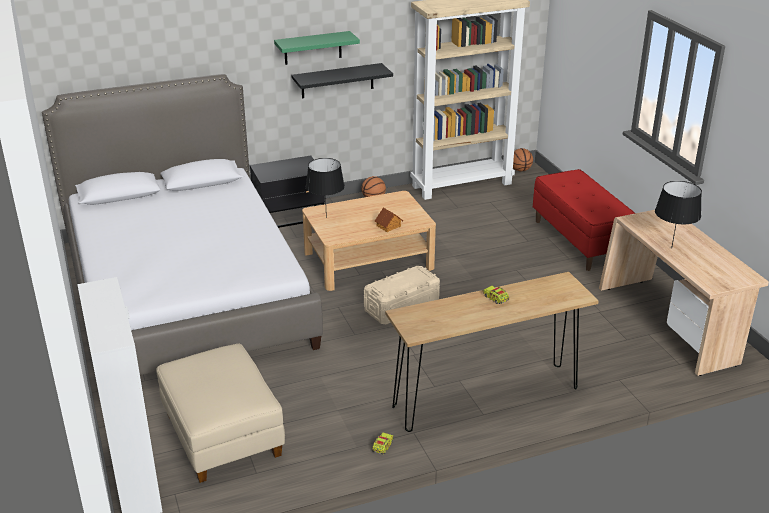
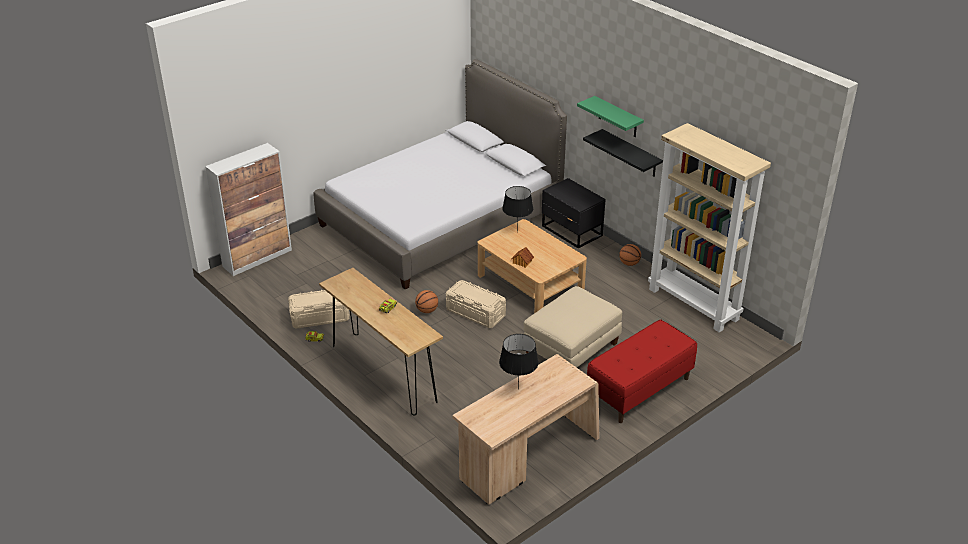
camera: 70 degrees right, 5 degrees up
(223, 436) = (302, 277): beige ottoman -> beige ottoman (572, 349)
(334, 433) = (320, 317): none -> beige storage box
(520, 170) = (753, 333): basketball -> basketball (427, 310)

